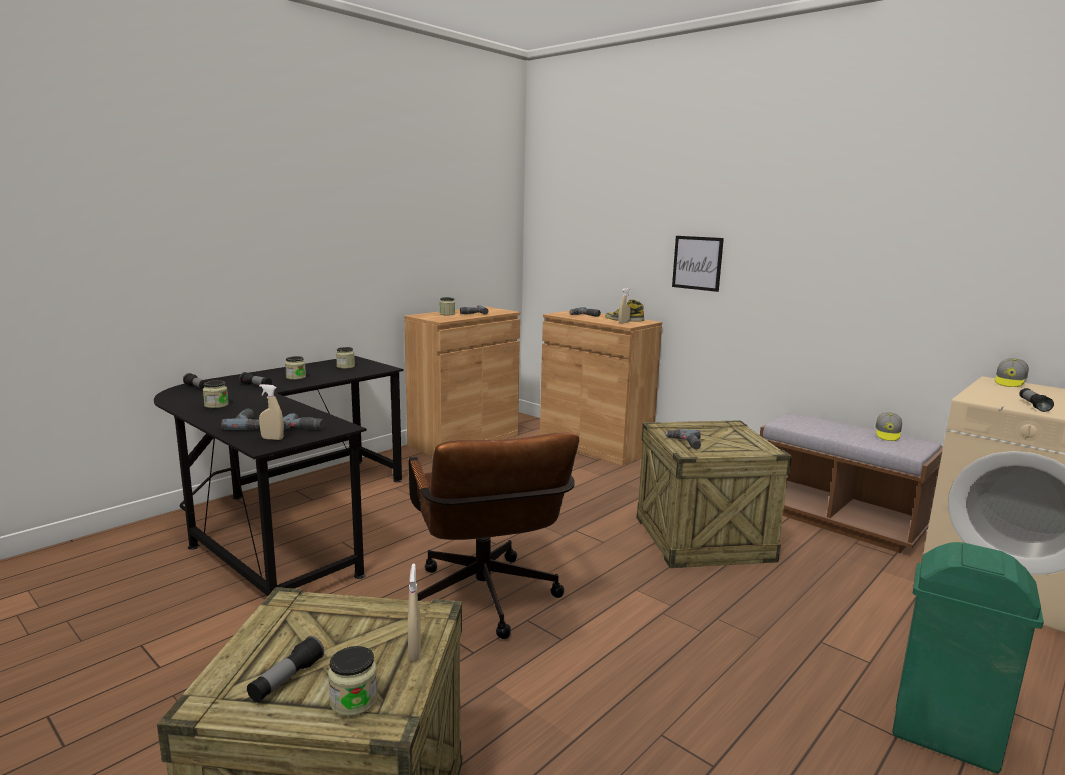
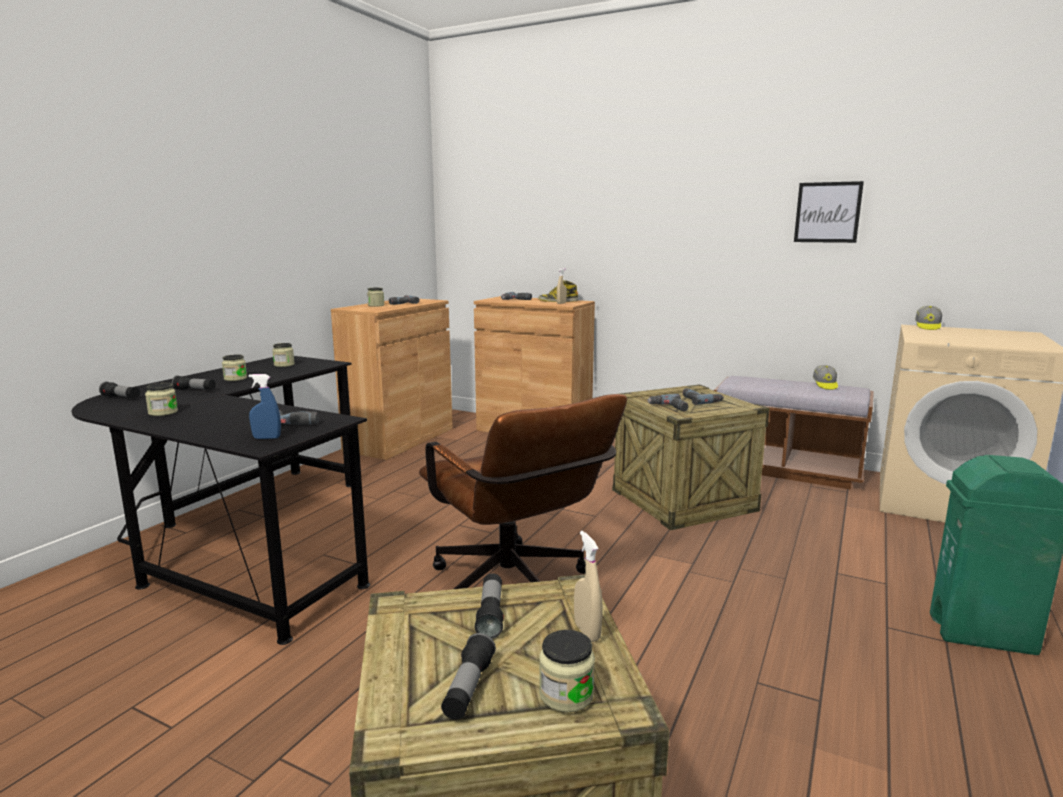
camera: 15 degrees left, 0 degrees up
(250, 425) = (225, 427): power drill -> power drill (701, 400)
(272, 438) = (267, 438): beige spray bottle -> blue spray bottle
(697, 263) = (627, 240): picture -> picture (827, 212)
(1033, 405) = (968, 340): flashlight -> flashlight (491, 614)

